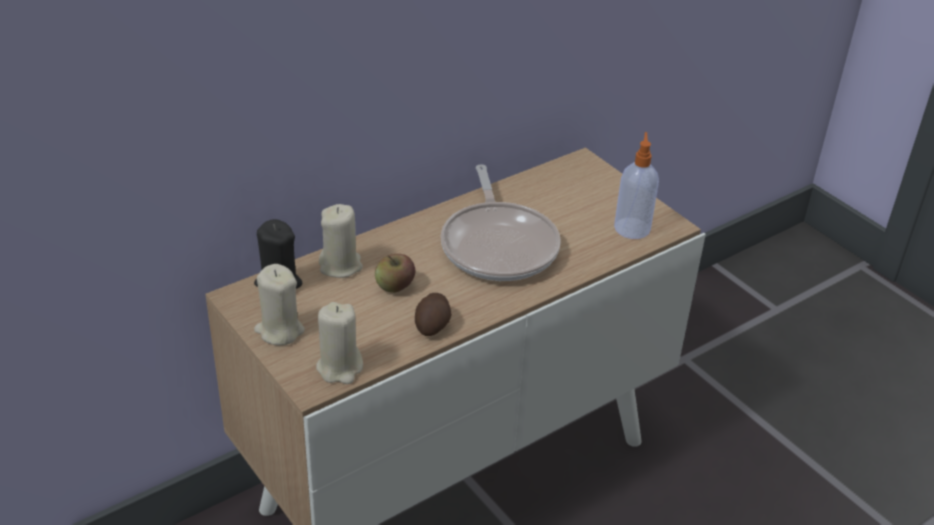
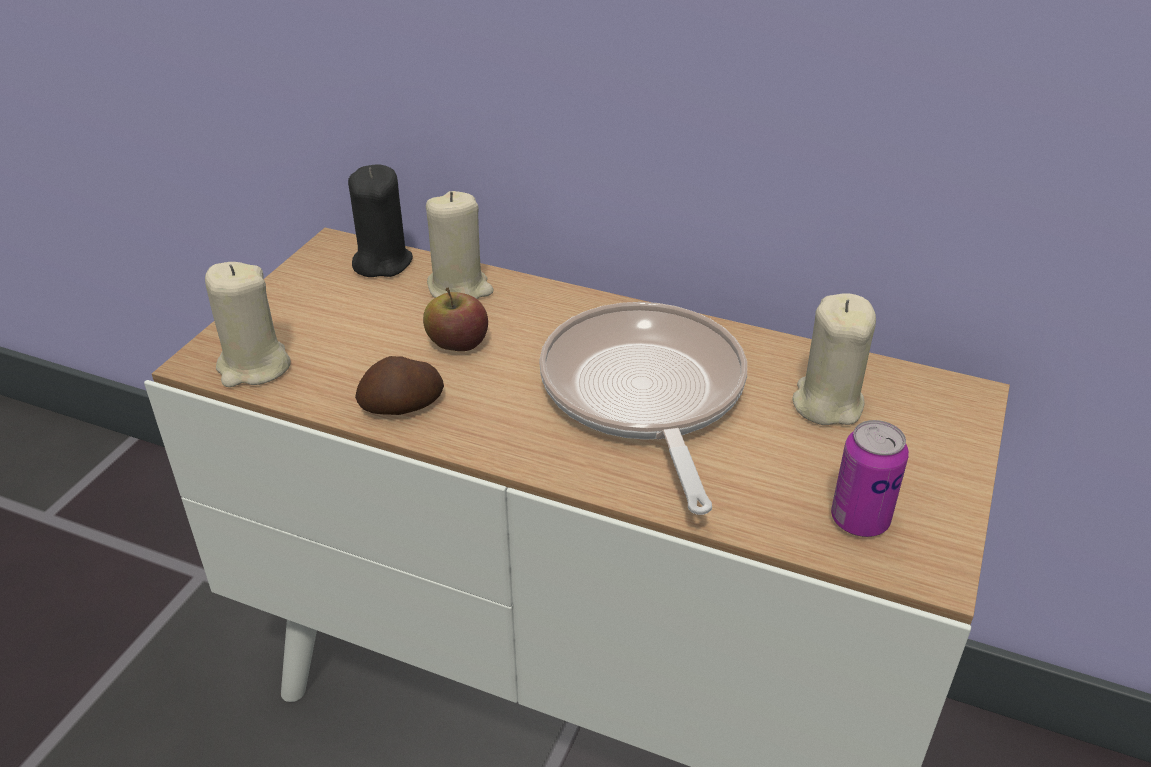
camera: 60 degrees right, 0 degrees up
(279, 330) = (294, 297): beige candle -> beige candle (827, 403)
(498, 245) = (644, 395): frying pan -> frying pan turned 120 degrees clockwise
(632, 227) = (859, 520): soap dispenser -> can

